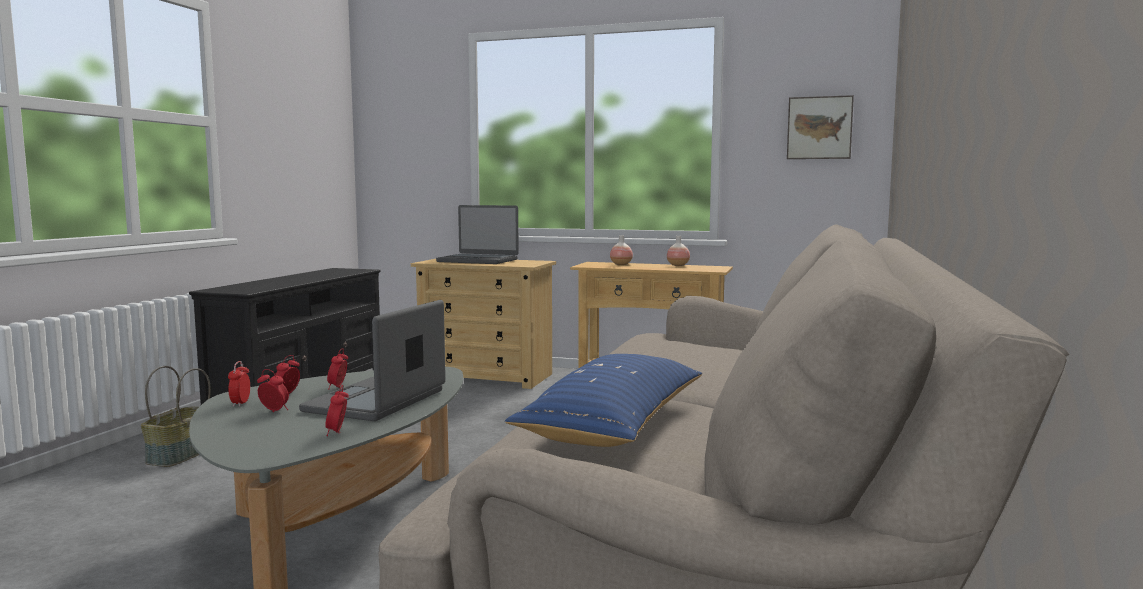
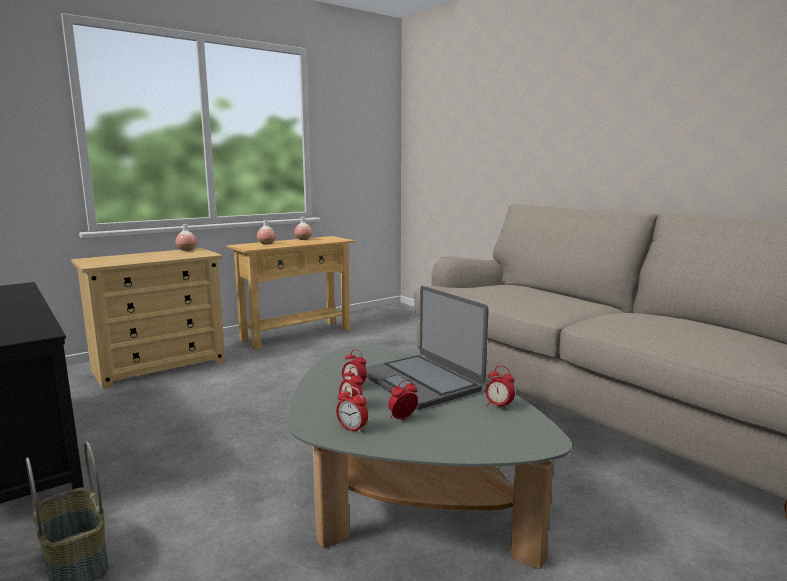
camera: 55 degrees left, 5 degrees up
(478, 260) = (136, 256): laptop -> none
(534, 261) = (187, 250): none -> vase
(614, 424) = (679, 327): blue pillow -> none
(819, 128) = (366, 138): picture -> none

